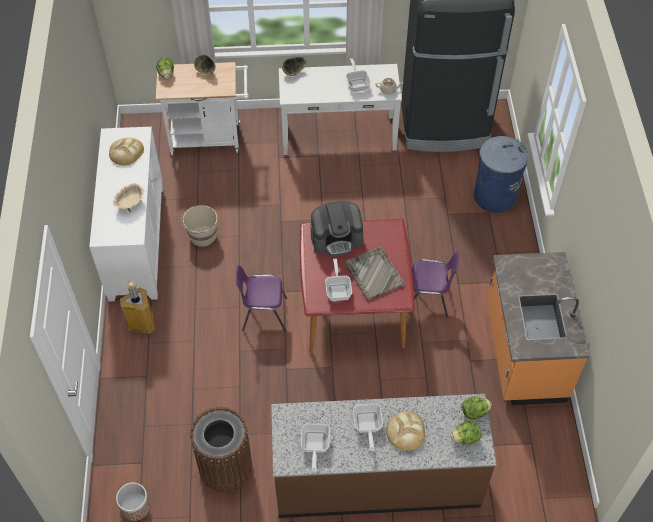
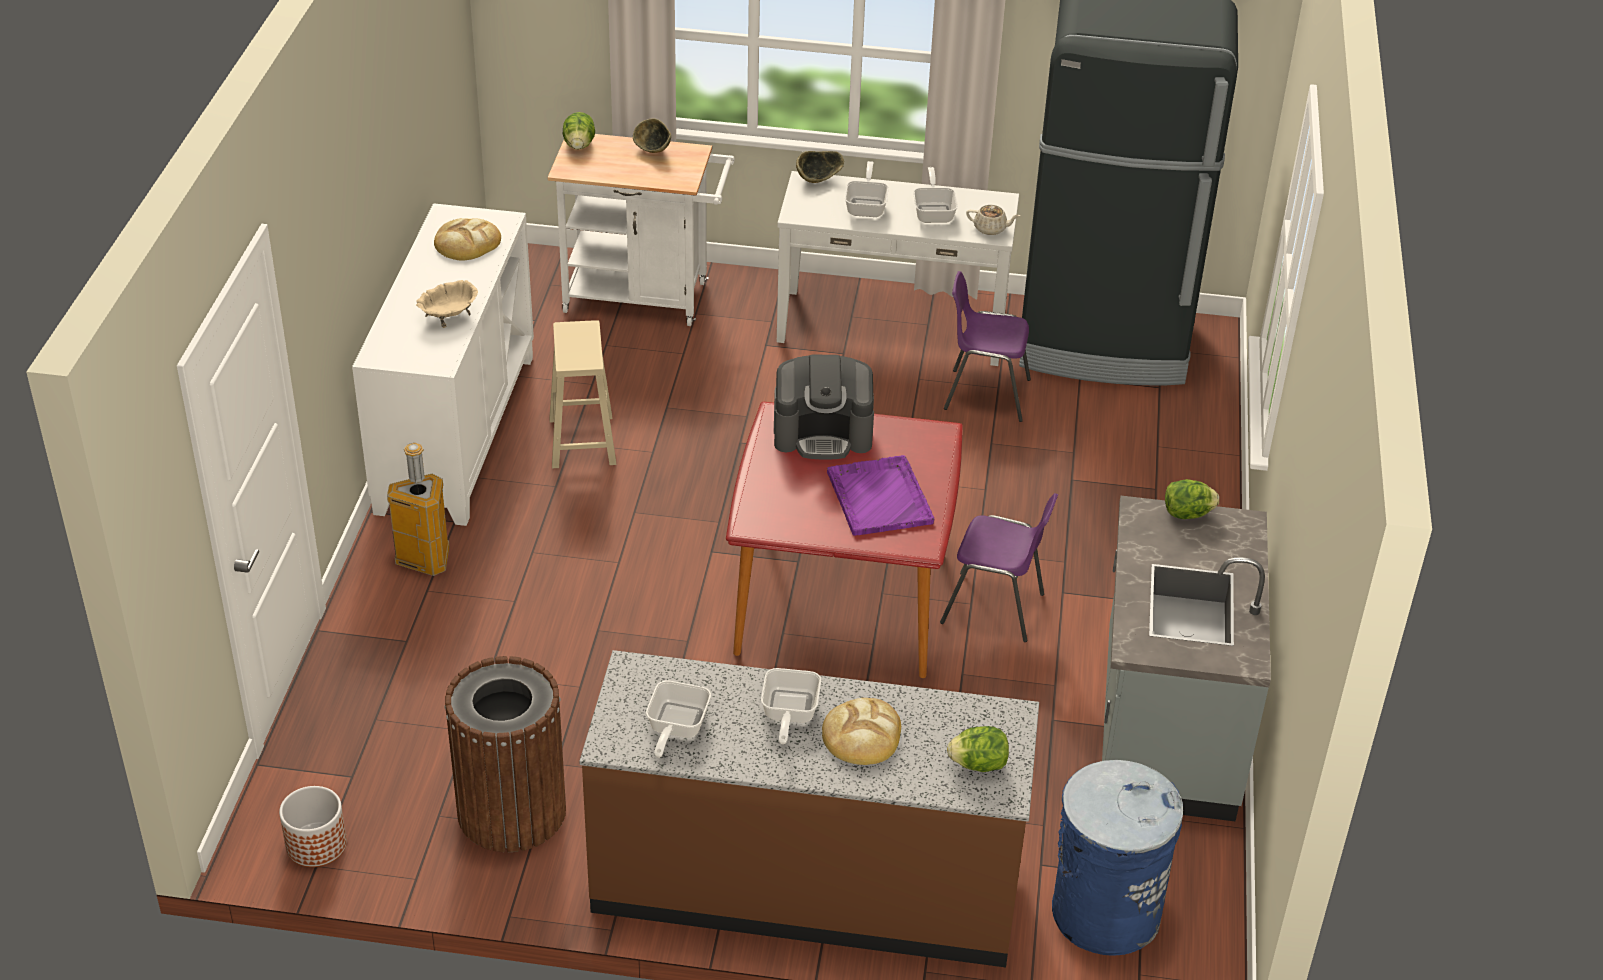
camera: 10 degrees right, 15 degrees down
(202, 236) = (583, 442): beige bucket -> beige stool
(263, 314) = (661, 580): purple chair -> purple chair (984, 394)
(338, 289) = (802, 510): frying pan -> frying pan (867, 206)
(374, 273) = (879, 497): grey tray -> purple tray
(474, 412) = (1009, 727): lettuce -> lettuce (1187, 514)
(494, 196) = (1174, 464): blue trash can -> blue trash can (1104, 912)
(523, 353) = (1165, 726): orange counter -> grey counter

